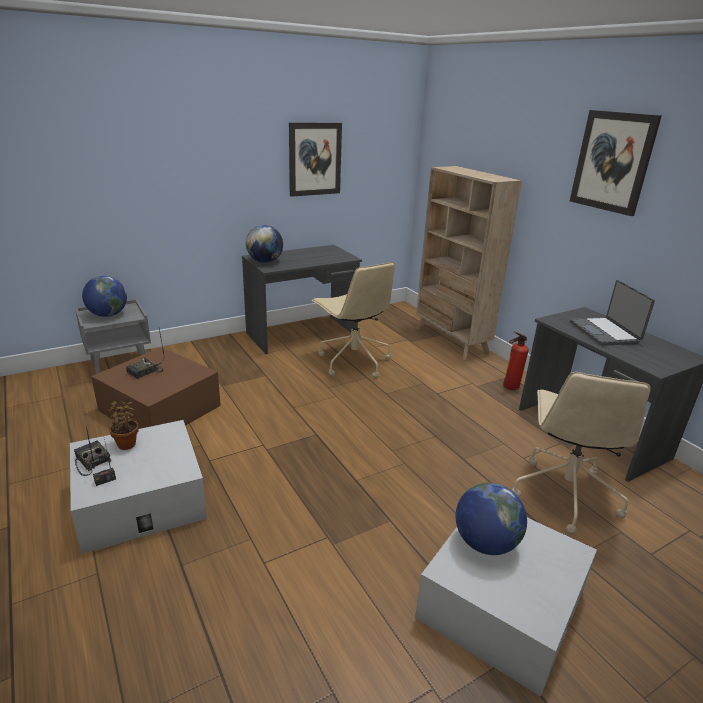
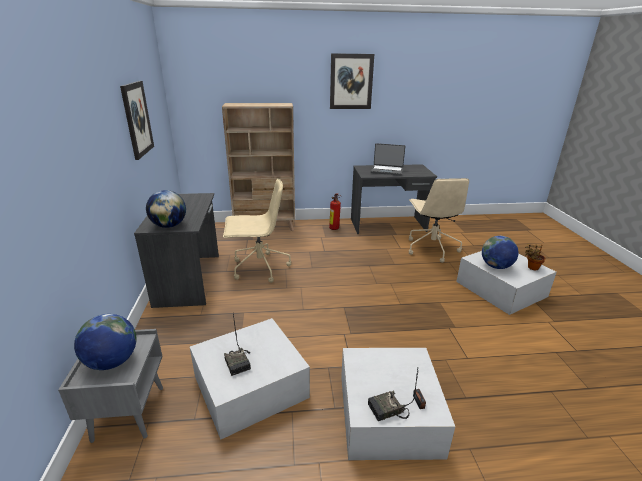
camera: 65 degrees left, 0 degrees up
(127, 443) = (367, 385): potted plant -> potted plant (531, 267)
(160, 408) = (250, 387): brown storage box -> white storage box
(564, 493) = (430, 248): beige office chair -> beige office chair turned 45 degrees clockwise

